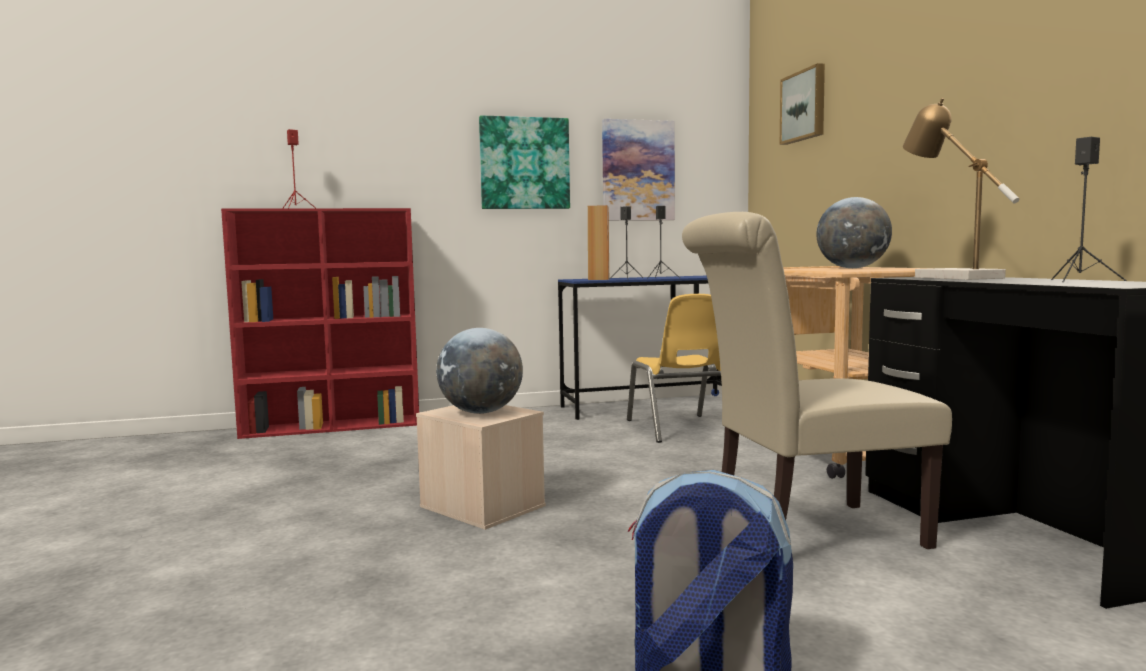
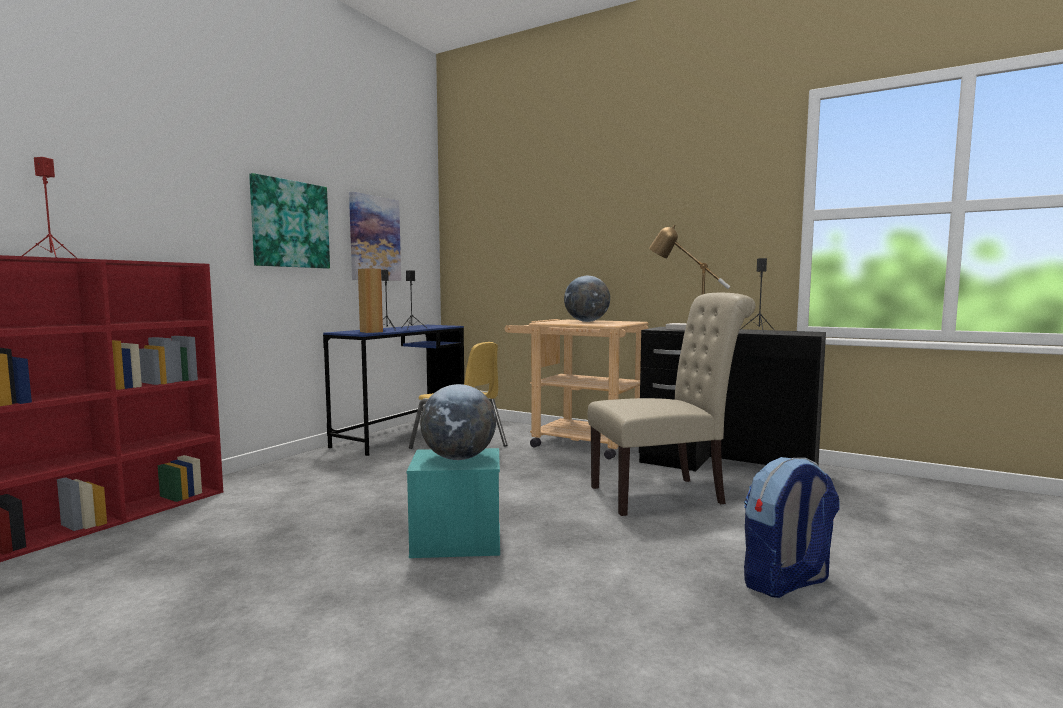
camera: 45 degrees left, 0 degrees up
(480, 506) = (455, 541): beige storage box -> turquoise storage box
(804, 106) = (504, 205): picture -> none
(804, 535) = (664, 495): beige chair -> beige chair turned 135 degrees counterclockwise

